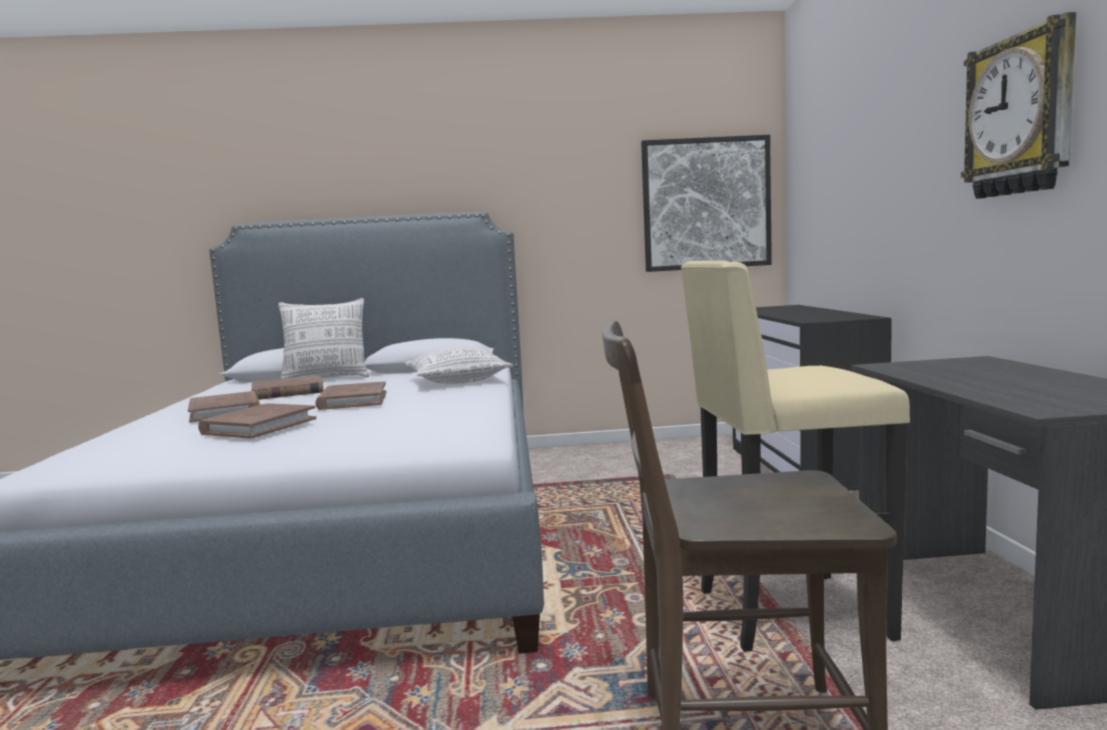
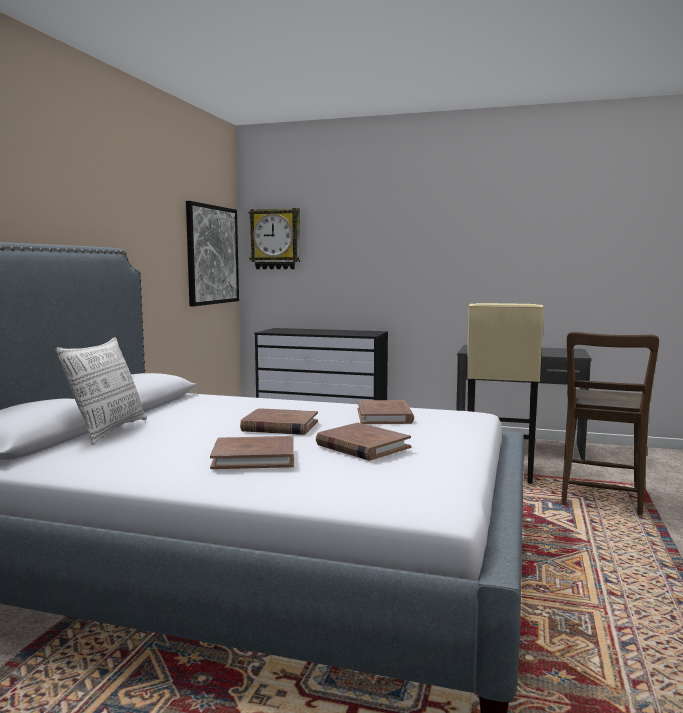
camera: 70 degrees left, 0 degrees up
(287, 392) = (172, 441): brown book -> brown book (384, 416)
(457, 381) = (243, 403): pillow -> none
(1021, 115) = (478, 241): wall clock -> wall clock (275, 239)

